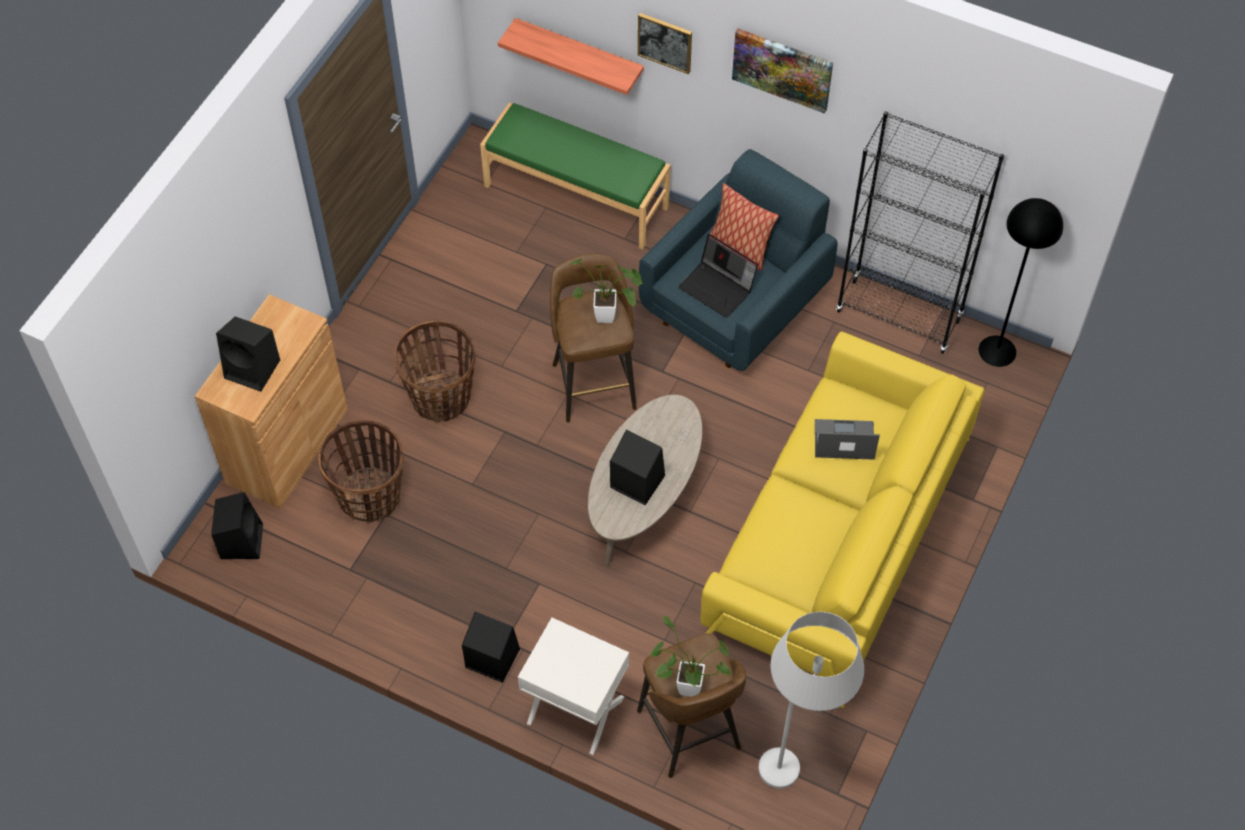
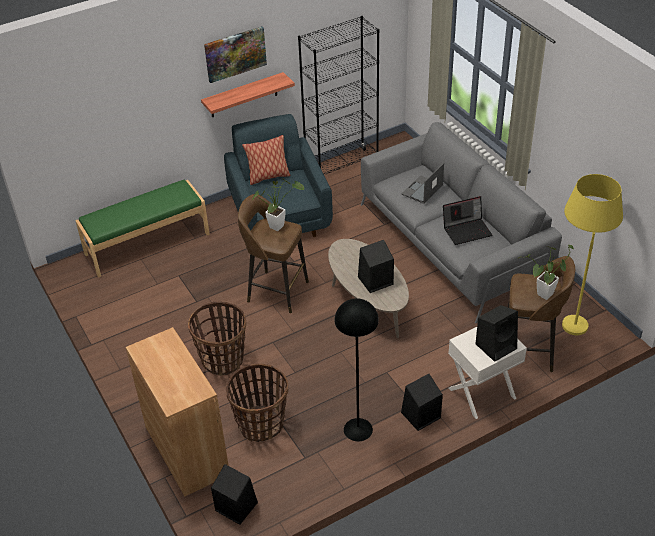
camera: 55 degrees left, 15 degrees down
(254, 369) = (176, 377): black speaker -> black speaker (496, 345)
(579, 54) = (111, 144): shelf -> shelf (243, 95)
(665, 42) = (163, 90): picture -> none
(718, 288) = (285, 195): laptop -> laptop (467, 230)
(798, 757) = (572, 315): white floor lamp -> yellow floor lamp
(837, 538) = (452, 243): yellow sofa -> grey sofa
(997, 351) = (392, 145): black floor lamp -> black floor lamp (358, 429)

